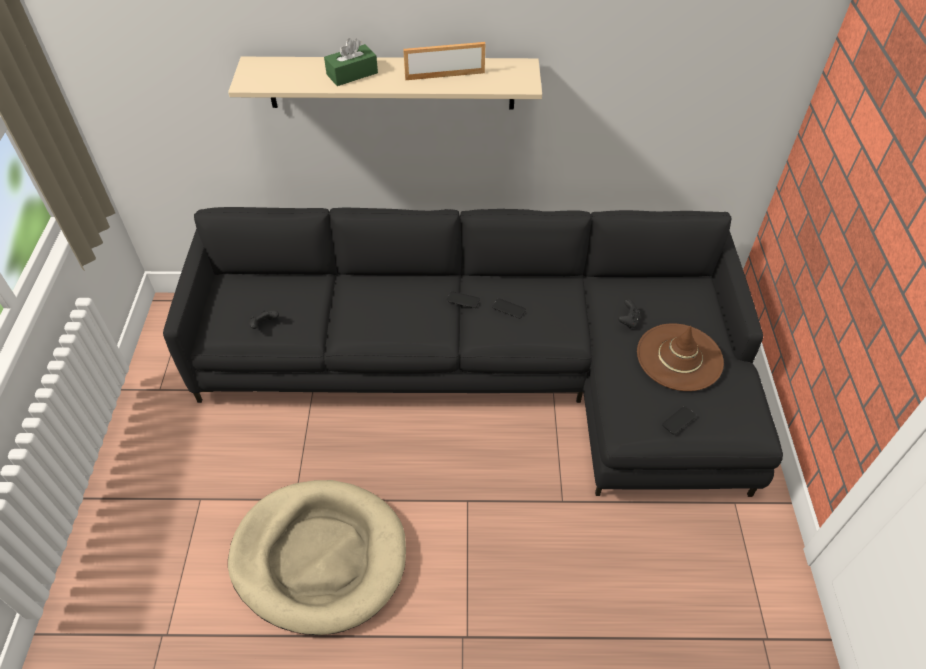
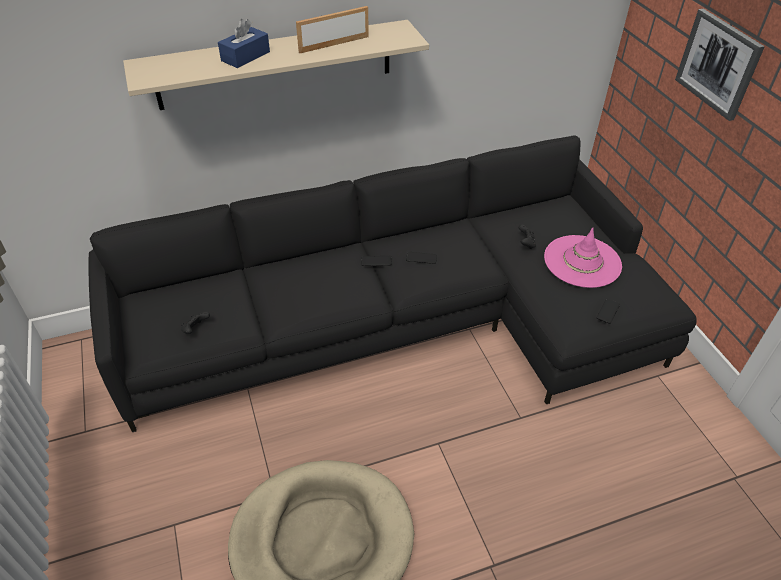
camera: 20 degrees left, 5 degrees down
(352, 74) = (245, 56): green tissue box -> blue tissue box
(679, 357) = (582, 261): brown hat -> pink hat
(872, 180) = (718, 64): none -> picture

